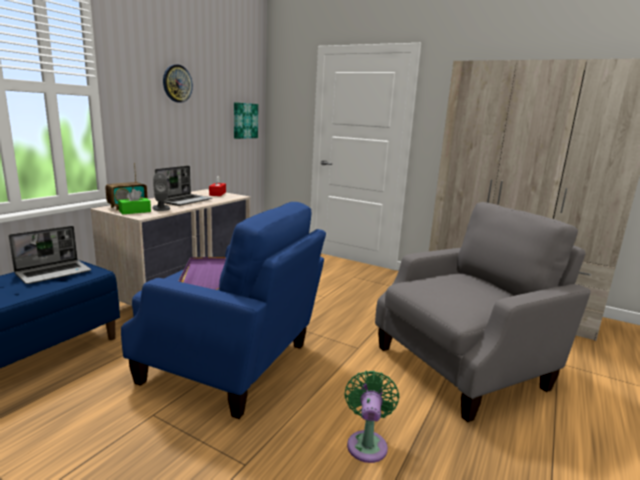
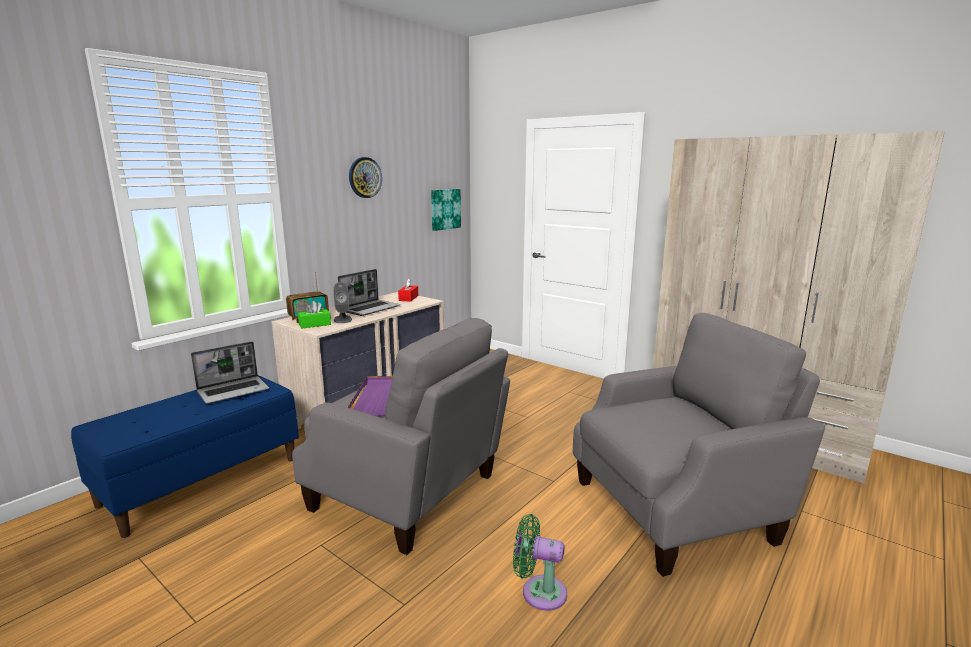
camera: 10 degrees right, 0 degrees up
(231, 364) = (408, 494): blue armchair -> grey armchair
(367, 443) = (539, 591): green fan -> green fan turned 90 degrees counterclockwise

